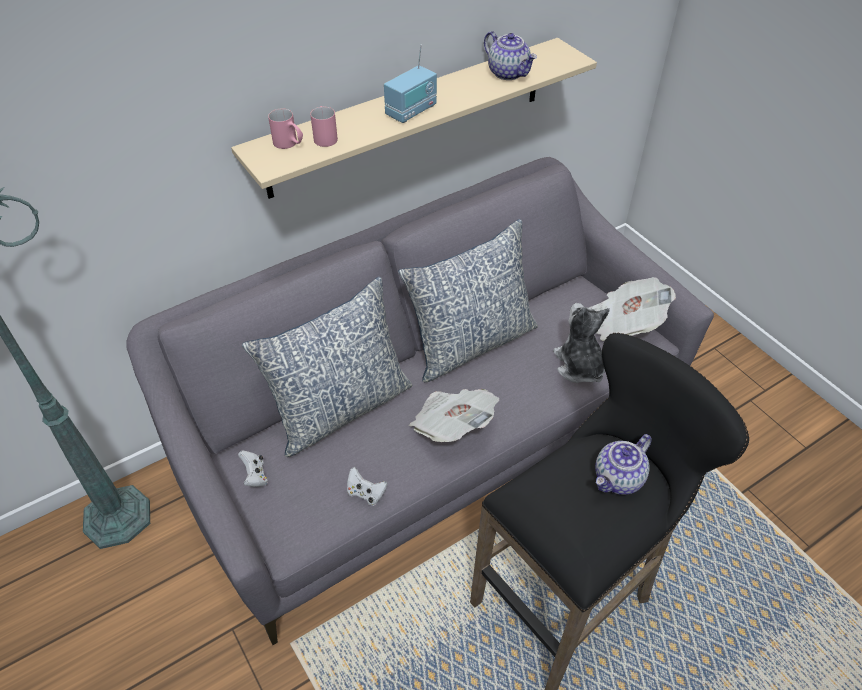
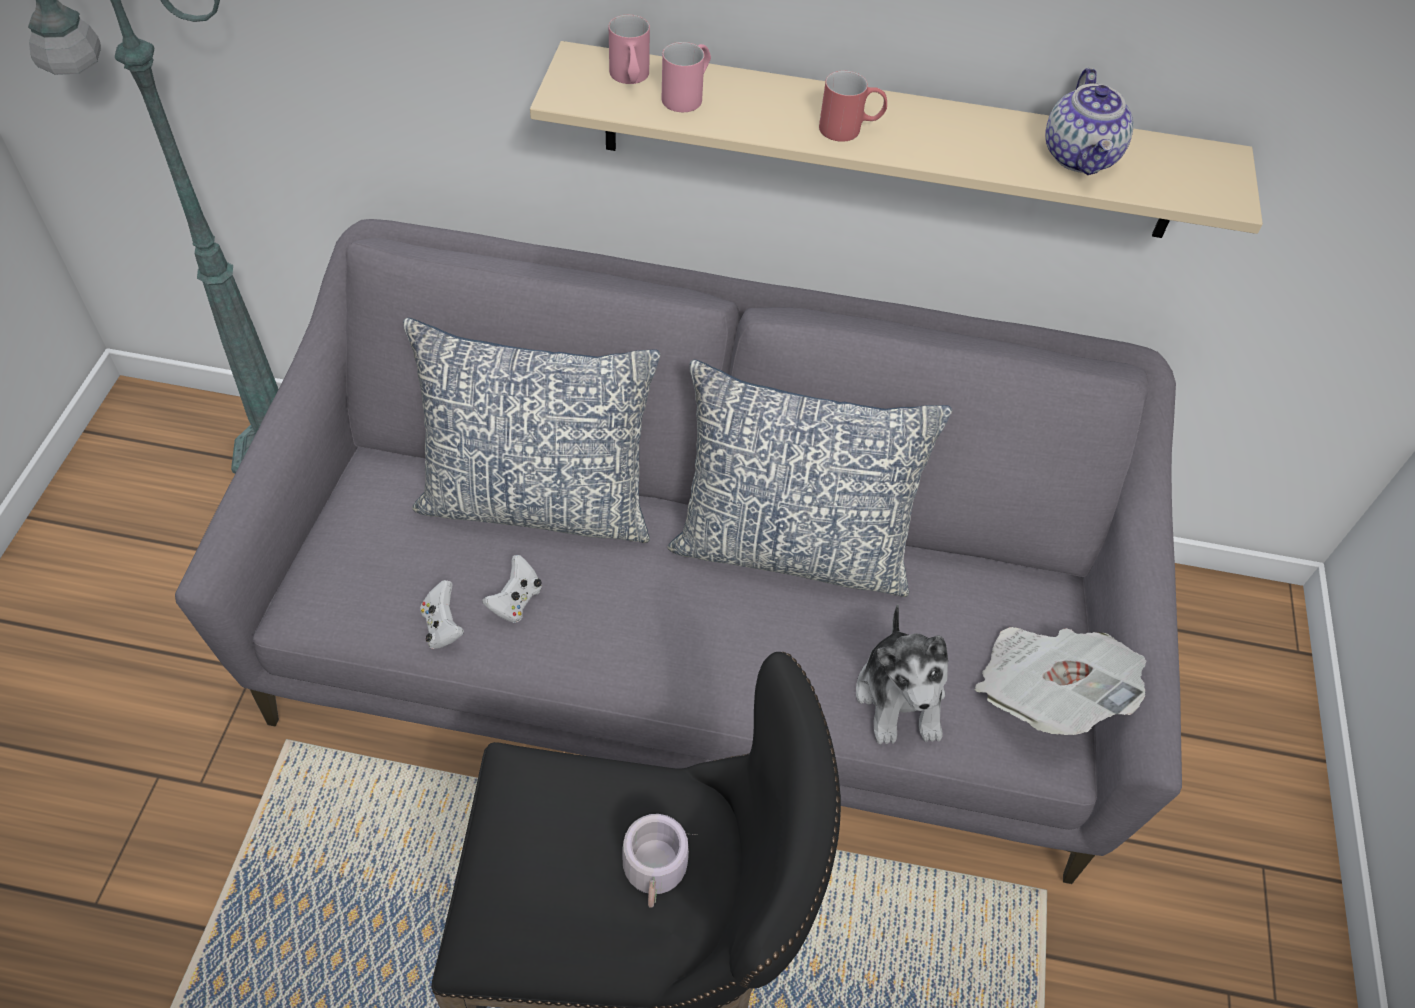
camera: 40 degrees right, 5 degrees up
(255, 476) = (363, 505): white game controller -> white game controller (515, 601)
(411, 111) = (850, 129): radio -> red mug
(452, 425) = (636, 633): newspaper -> none
(579, 366) = (900, 697): plush toy -> plush toy turned 150 degrees clockwise
(618, 479) = (658, 873): teapot -> grey mug

